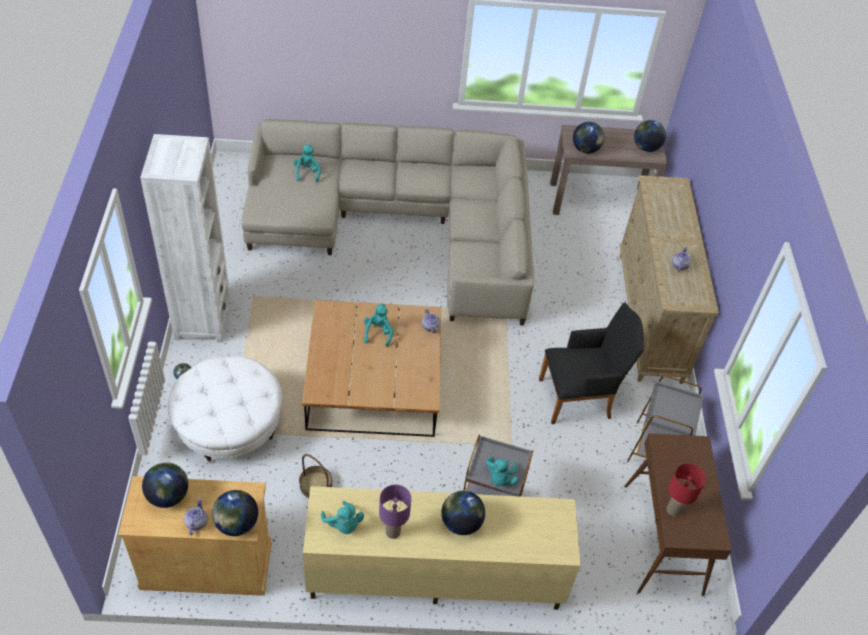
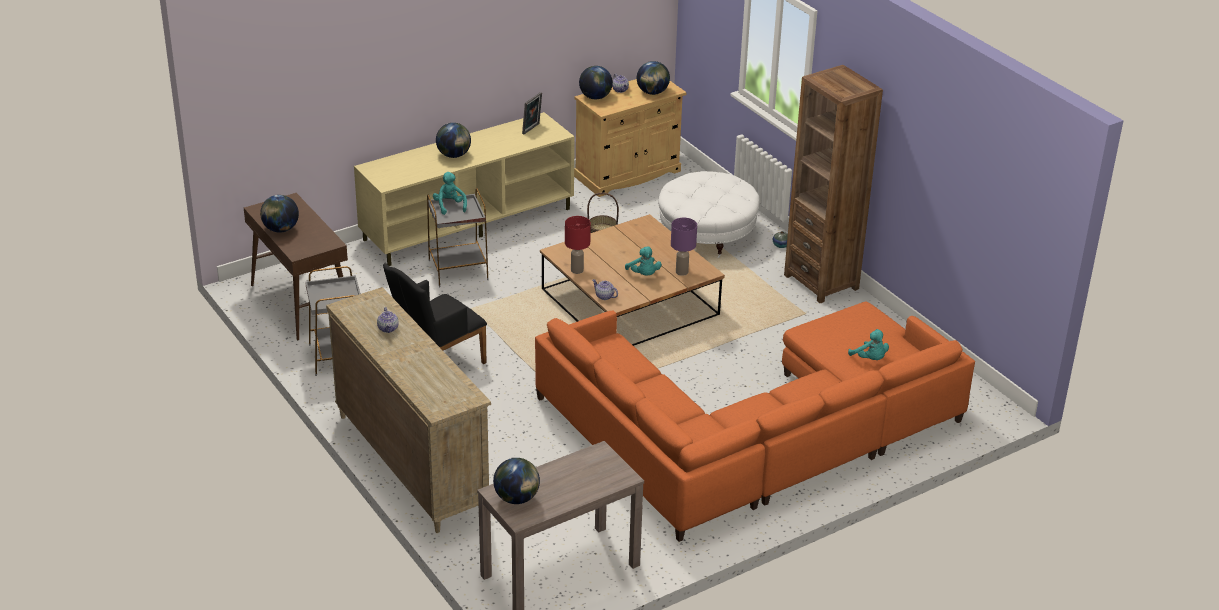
camera: 150 degrees right, 15 degrees down
(202, 319) = (821, 282): white bookcase -> brown bookcase
(343, 525) = (532, 129): turquoise plush toy -> picture frame
(393, 531) = (496, 137): purple table lamp -> purple table lamp (681, 272)
(401, 224) = (754, 434): beige sofa -> orange sofa
(585, 149) = (587, 460): globe -> globe (280, 229)
(674, 510) = (300, 211): red table lamp -> red table lamp (576, 270)

